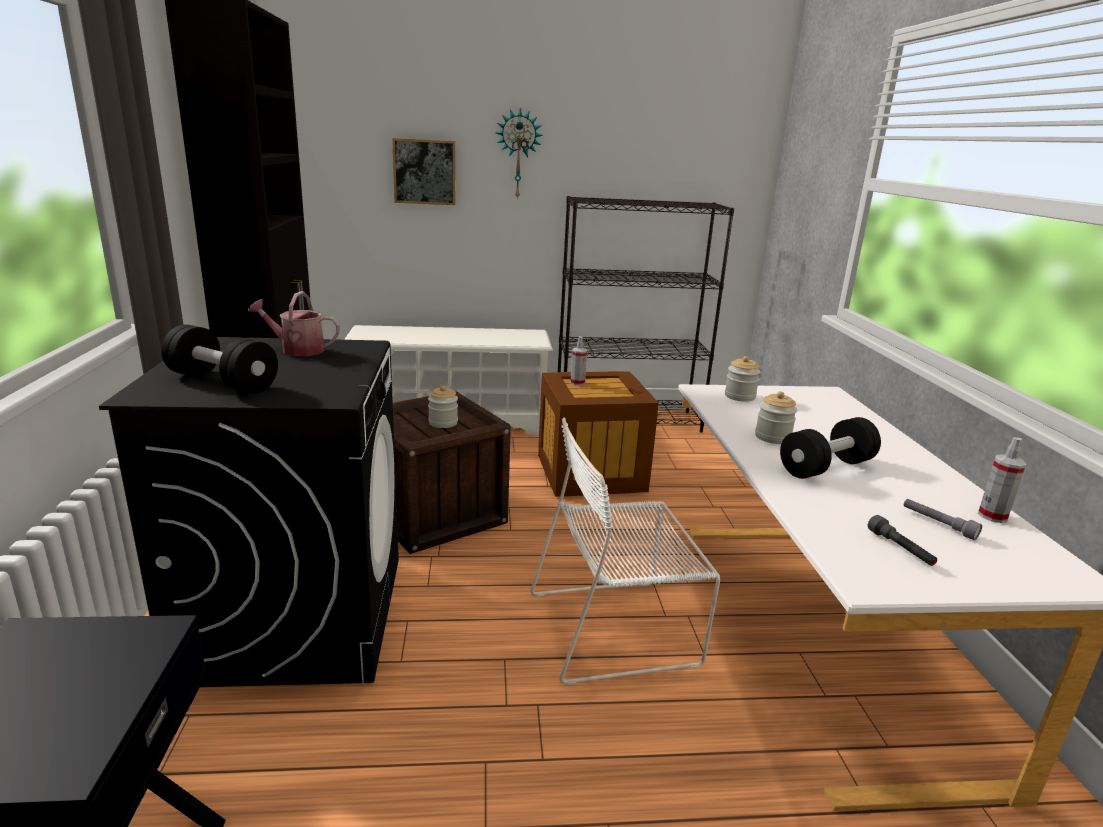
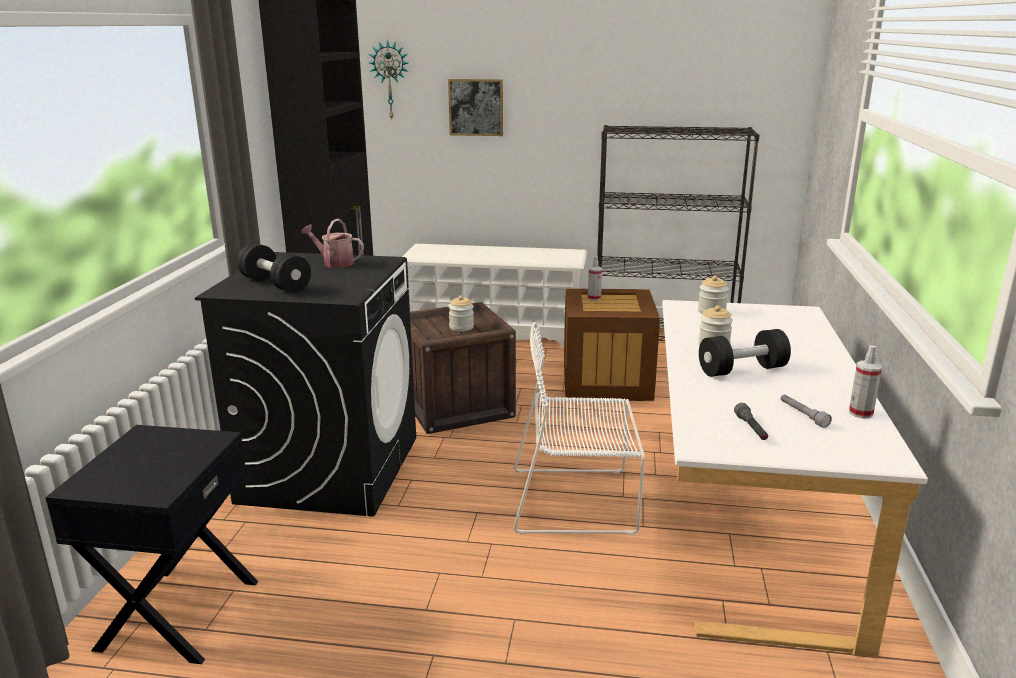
camera: 15 degrees right, 0 degrees up
(518, 154) = (559, 88): wall clock -> wall clock (390, 80)

